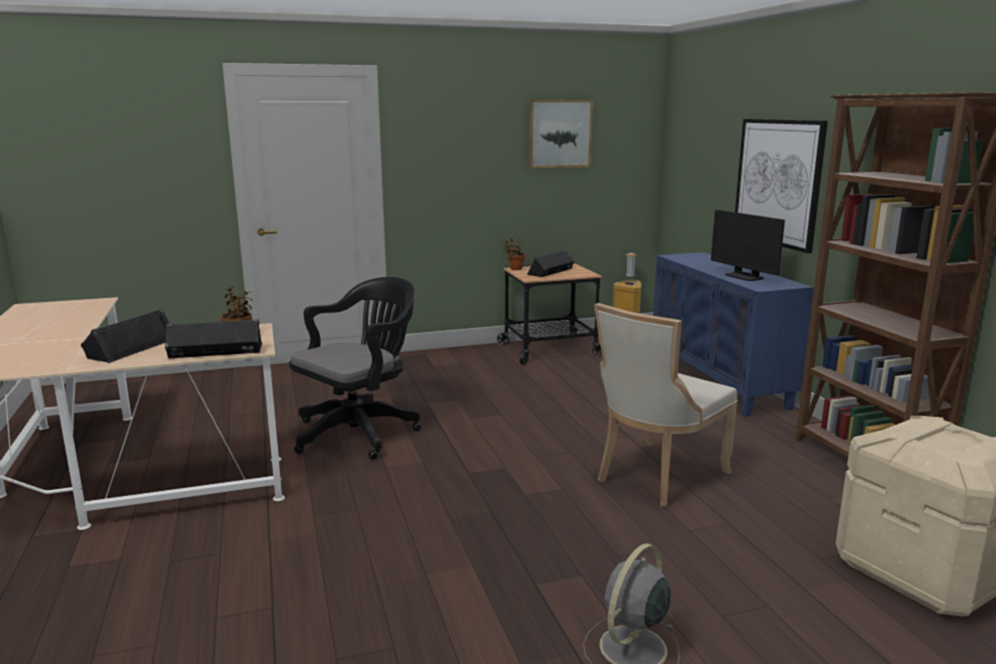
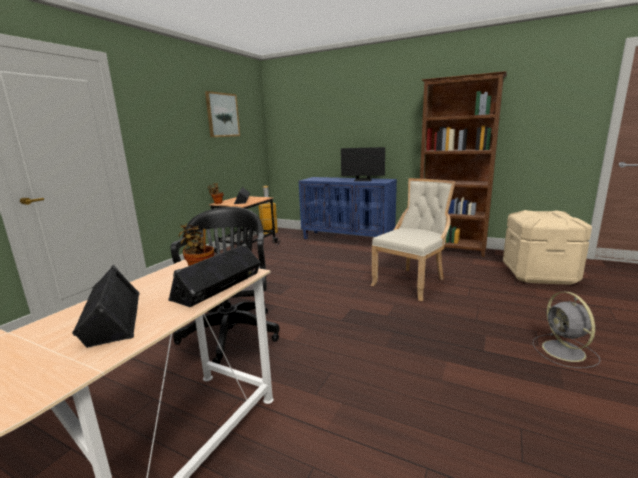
camera: 45 degrees left, 0 degrees up
(656, 476) = (412, 282): beige chair -> beige chair turned 135 degrees counterclockwise
(777, 182) = (362, 132): picture -> none

